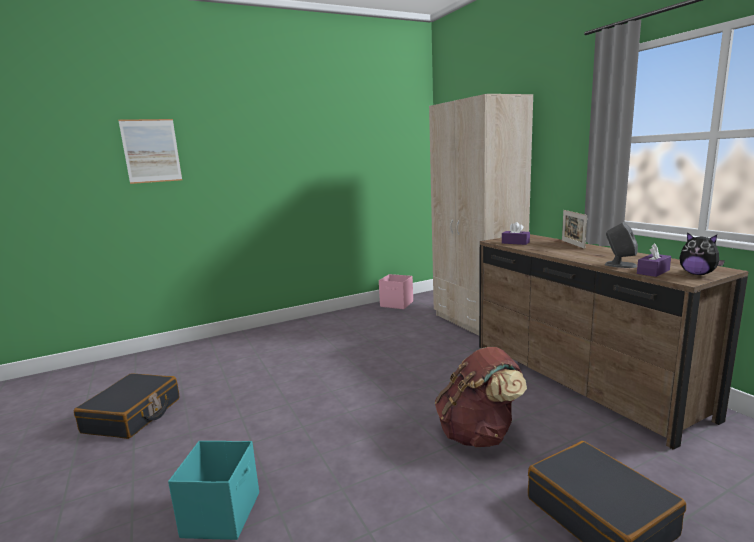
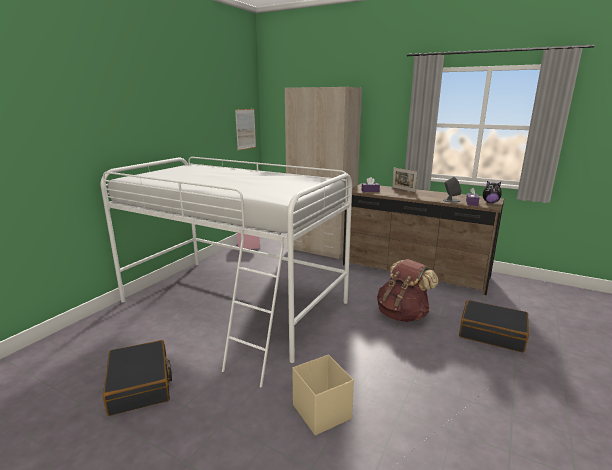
camera: 35 degrees left, 5 degrees up
(151, 151) = (48, 120): picture -> picture (245, 129)
(222, 514) = (321, 411): turquoise storage box -> beige storage box
(302, 362) = (234, 304): none -> white bed

